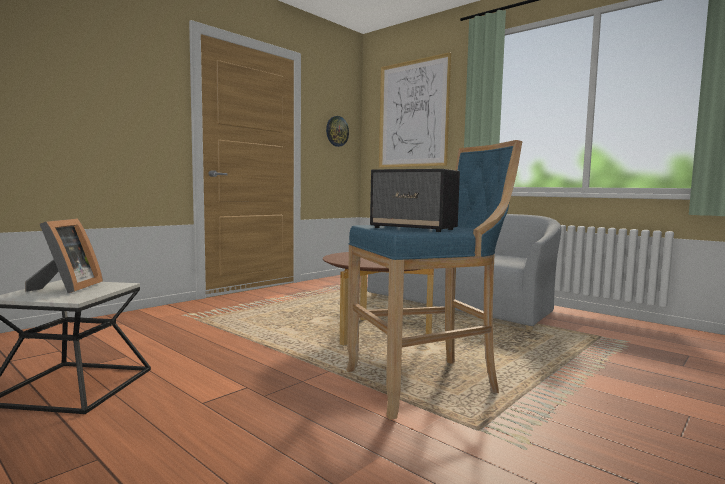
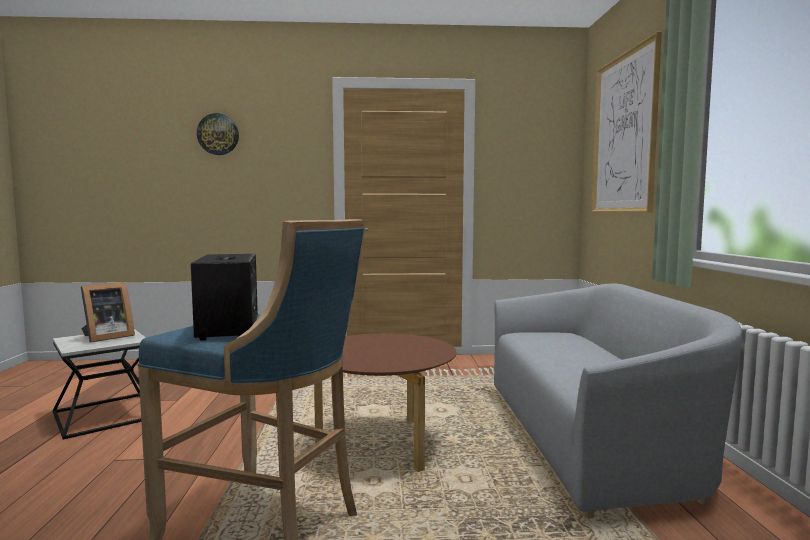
camera: 45 degrees right, 0 degrees up
(337, 131) = (535, 166): wall clock -> wall clock (218, 134)

